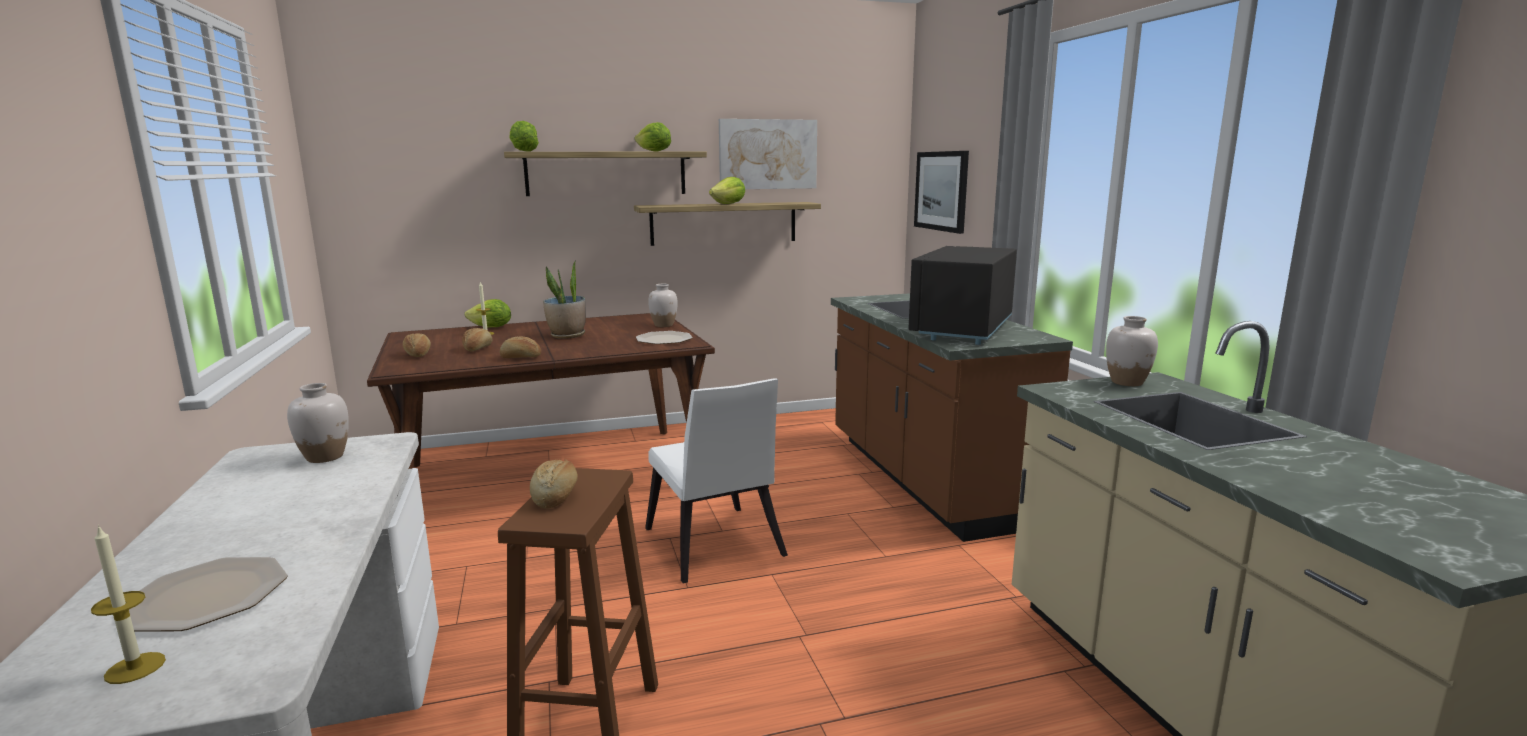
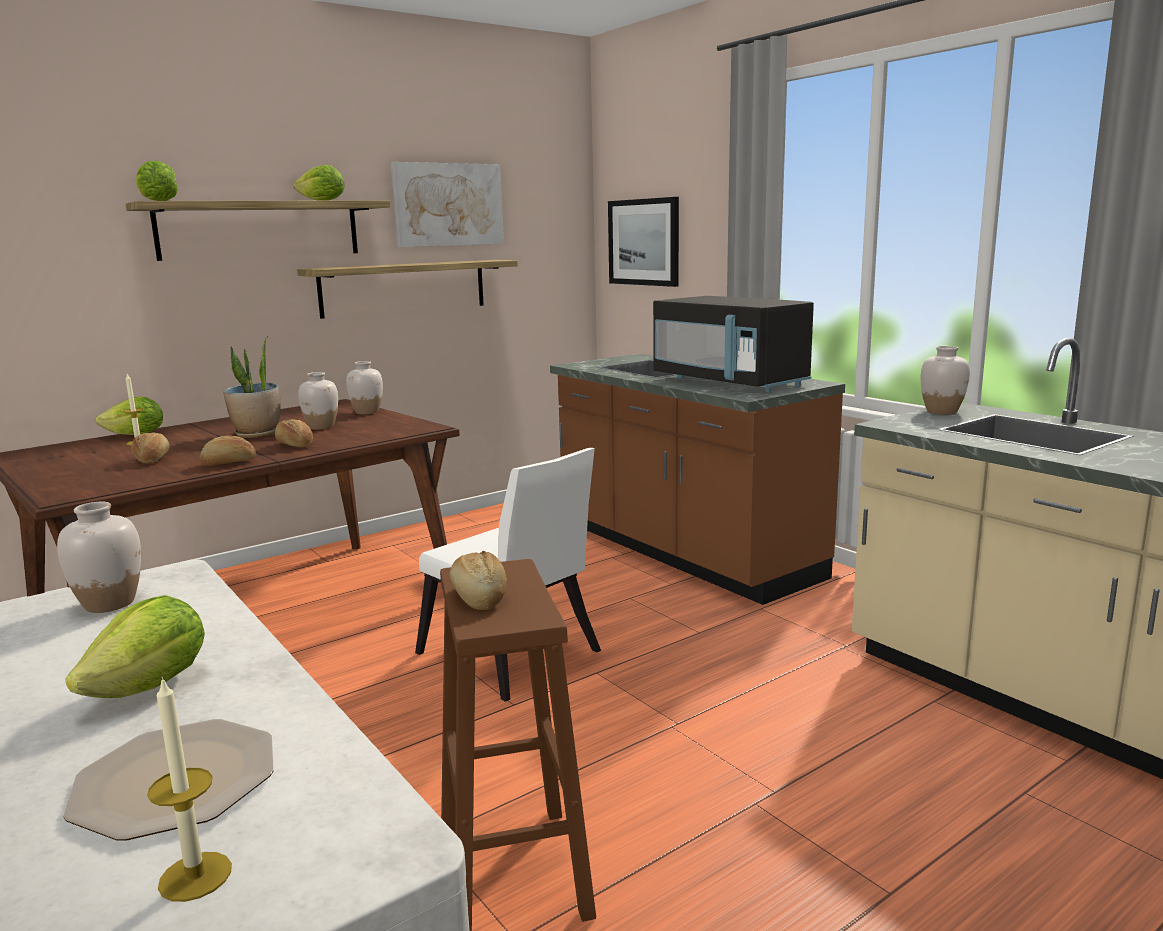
camera: 20 degrees left, 0 degrees up
(418, 354) = (72, 475): bread -> bread (294, 445)
(617, 334) = (321, 427): none -> white vase
(664, 339) = (389, 426): plate -> none
(729, 204) = (414, 264): lettuce -> lettuce (151, 687)
(961, 329) = (729, 382): black microwave -> black microwave turned 45 degrees counterclockwise

